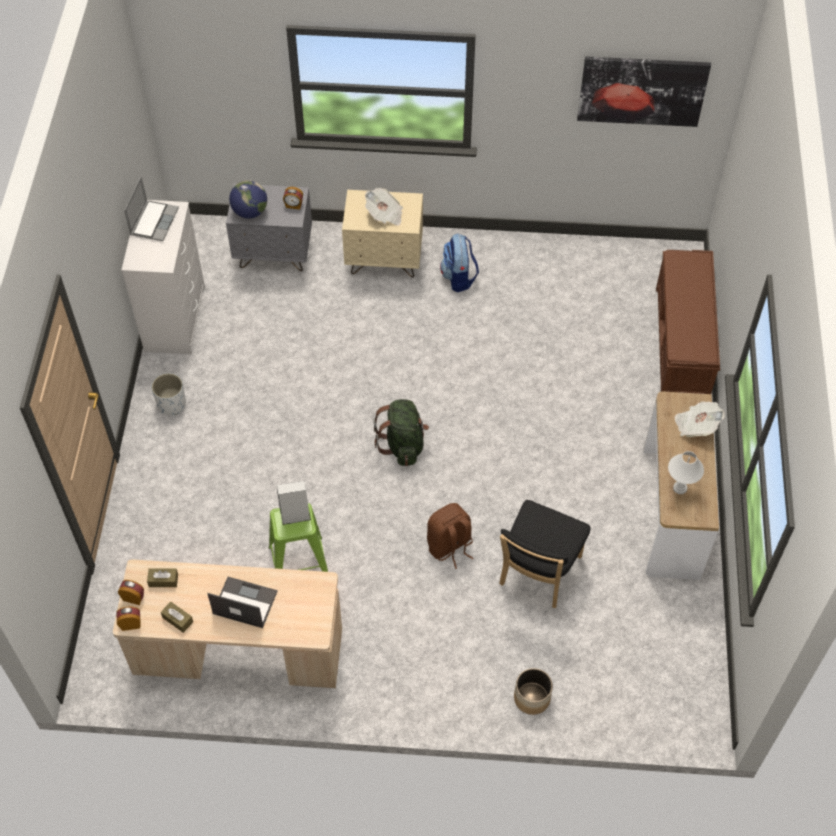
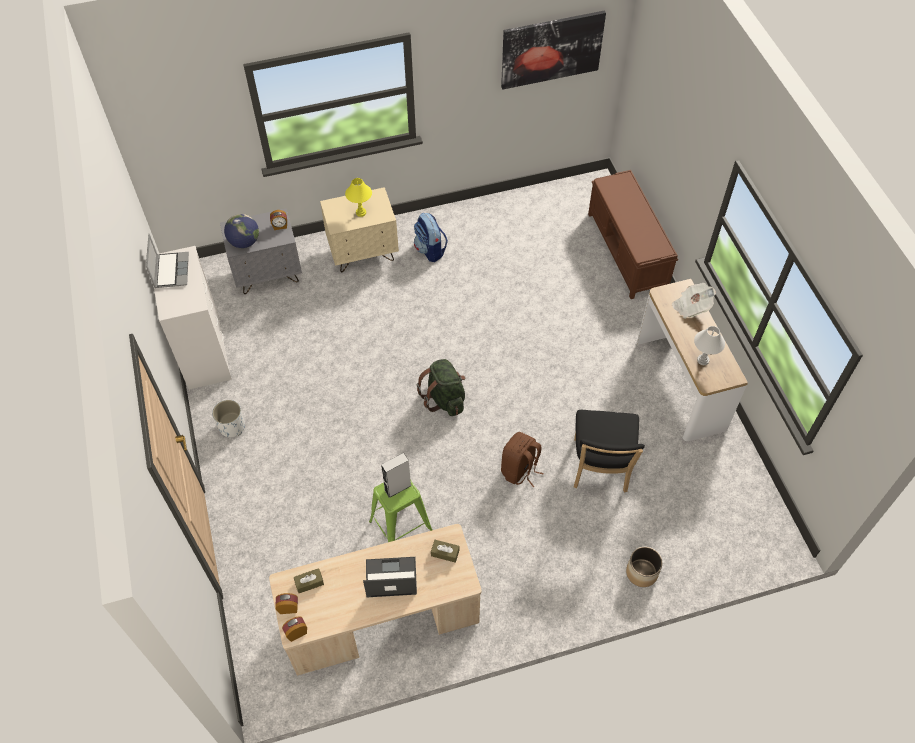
camera: 20 degrees left, 0 degrees up
(177, 619) = (337, 613): brown tissue box -> brown tissue box (445, 553)
(385, 215) = (360, 213): newspaper -> yellow table lamp

